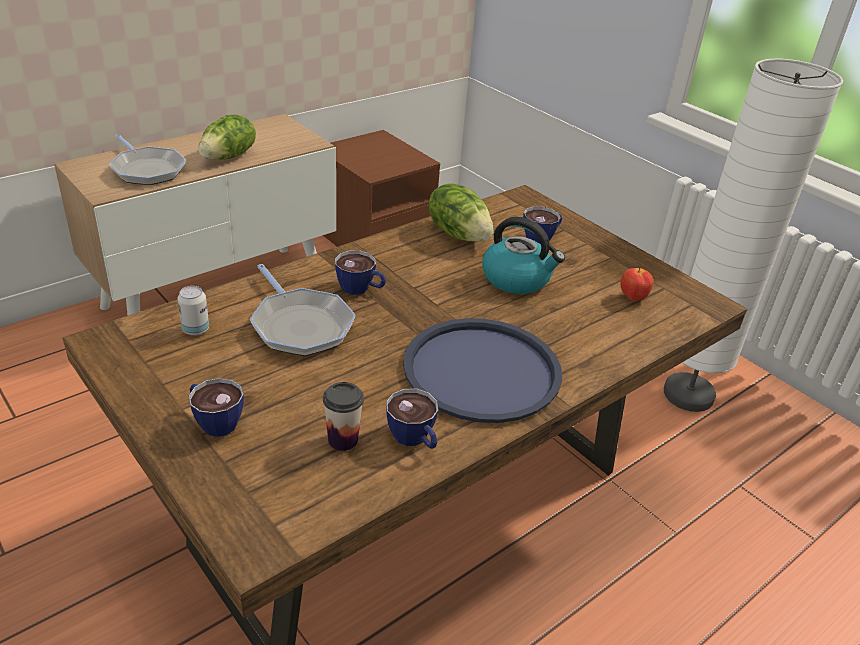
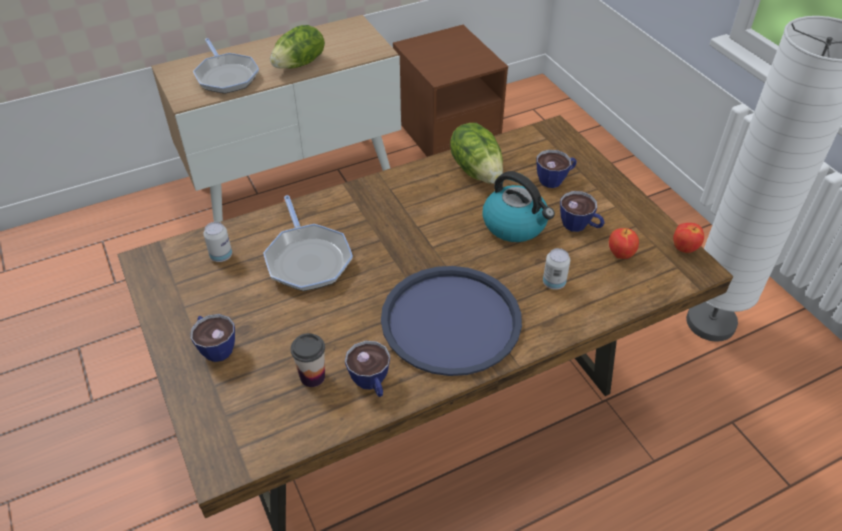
camera: 15 degrees right, 10 degrees up
(361, 289) = (369, 225): cup -> cup (579, 226)
(576, 327) = (554, 283): none -> can
(692, 288) = (684, 249): none -> apple

